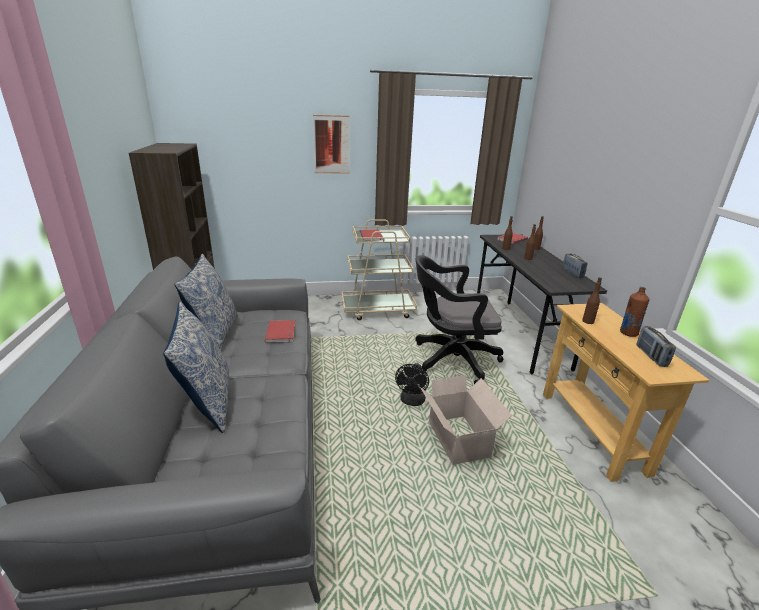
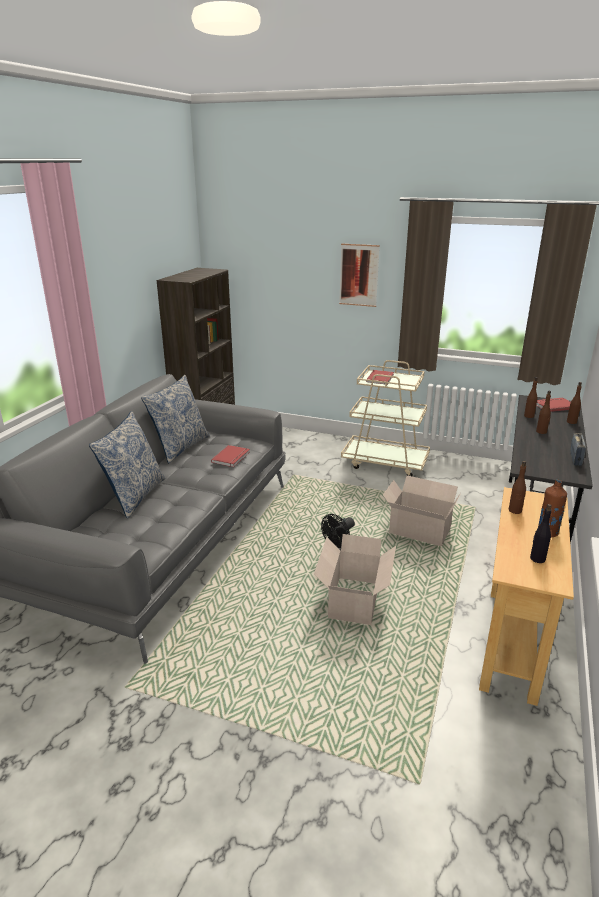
camera: 30 degrees right, 0 degrees up
(450, 360) = (418, 530): black office chair -> cardboard box
(651, 356) = (537, 558): radio -> black bottle

